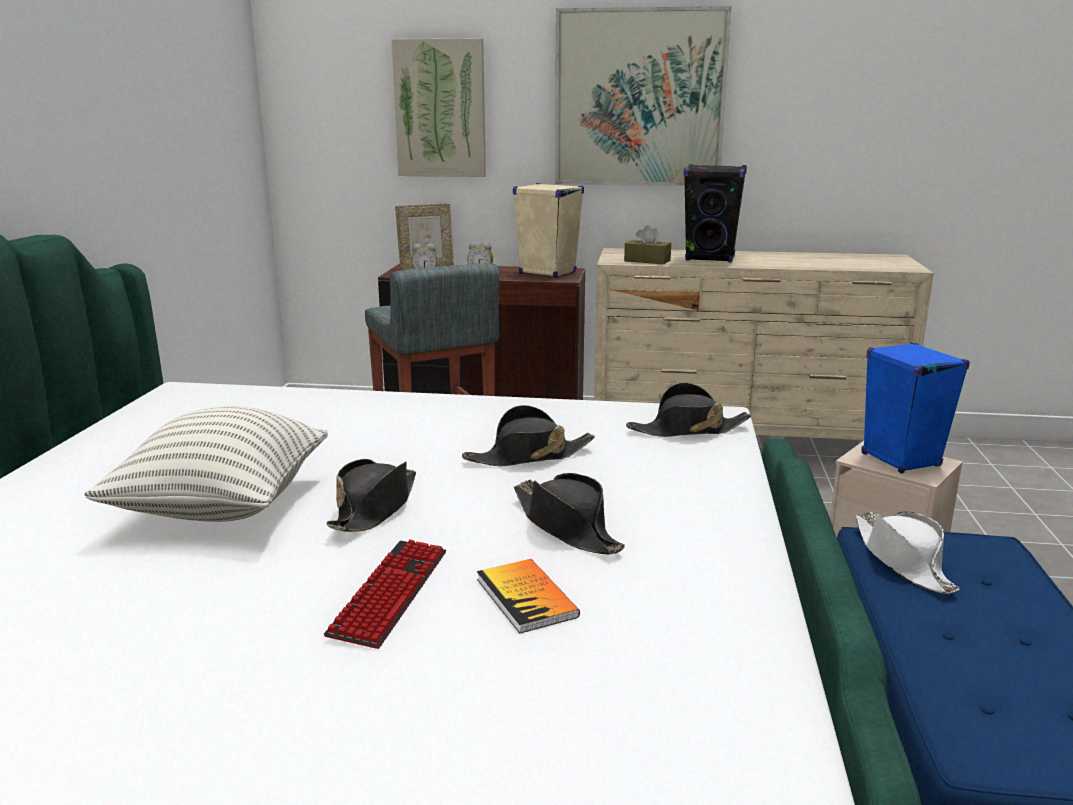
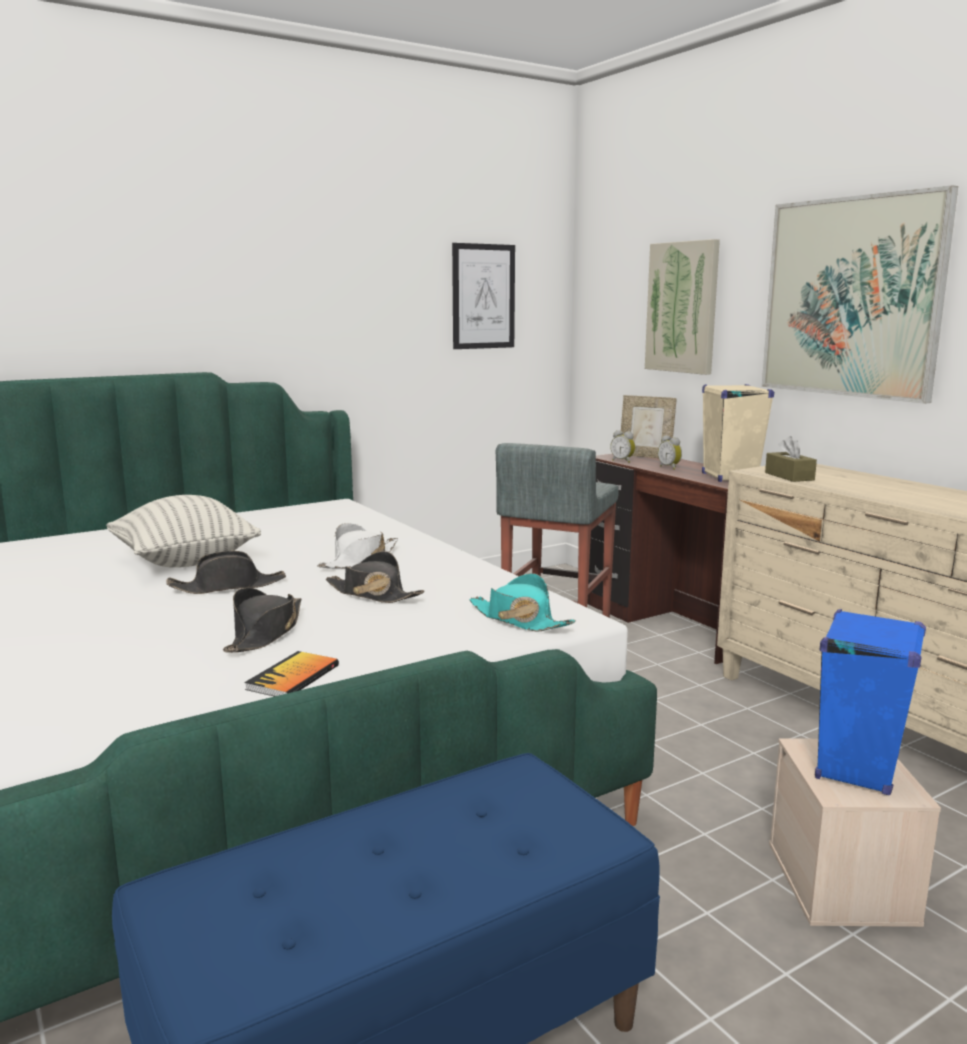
camera: 50 degrees right, 5 degrees down
(202, 98) = (483, 296): none -> picture
(390, 593) = (117, 622): keyboard -> none
(526, 597) = (145, 651): book -> book (293, 677)
(688, 430) = (519, 620): black hat -> turquoise hat
(710, 258) = (868, 486): black speaker -> none
(903, 561) = (494, 794): white hat -> white hat (359, 560)

